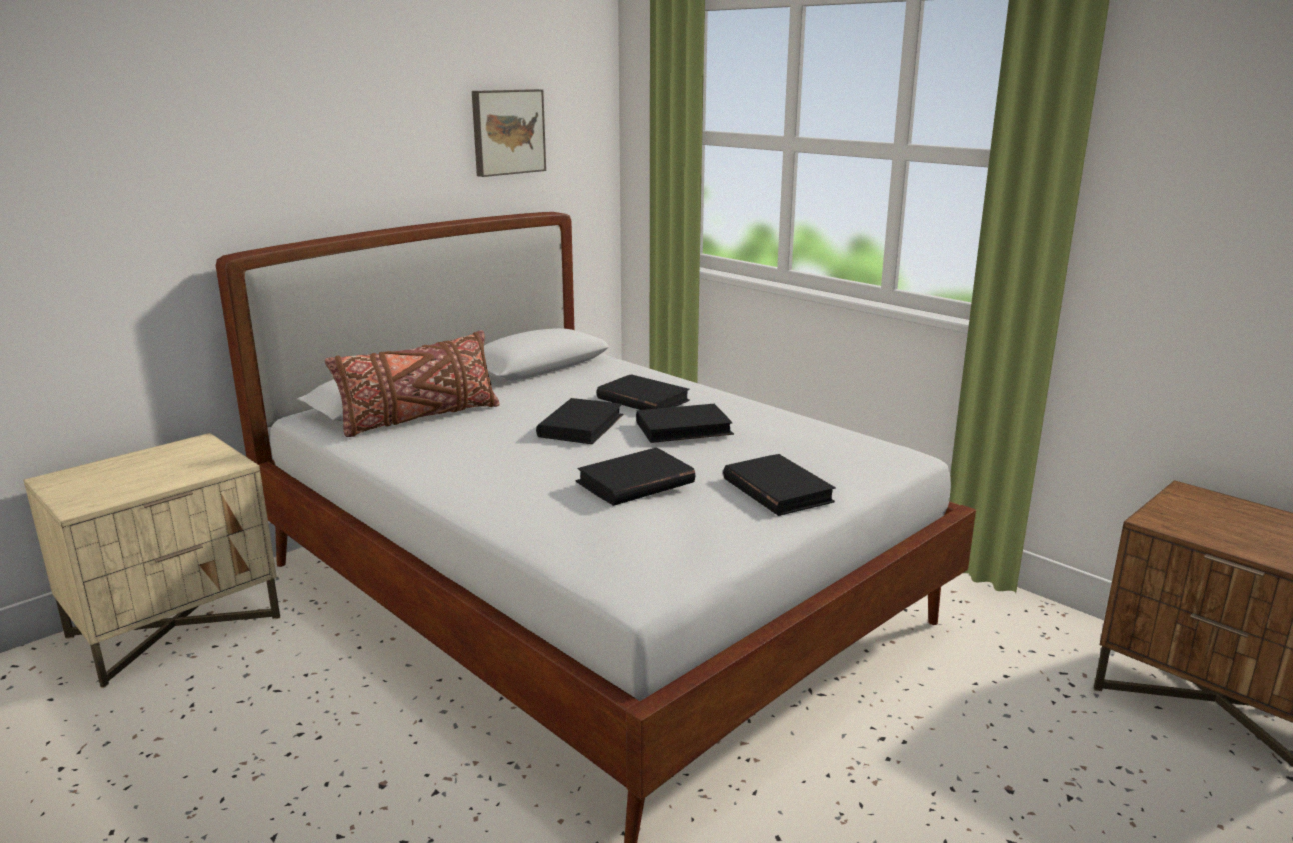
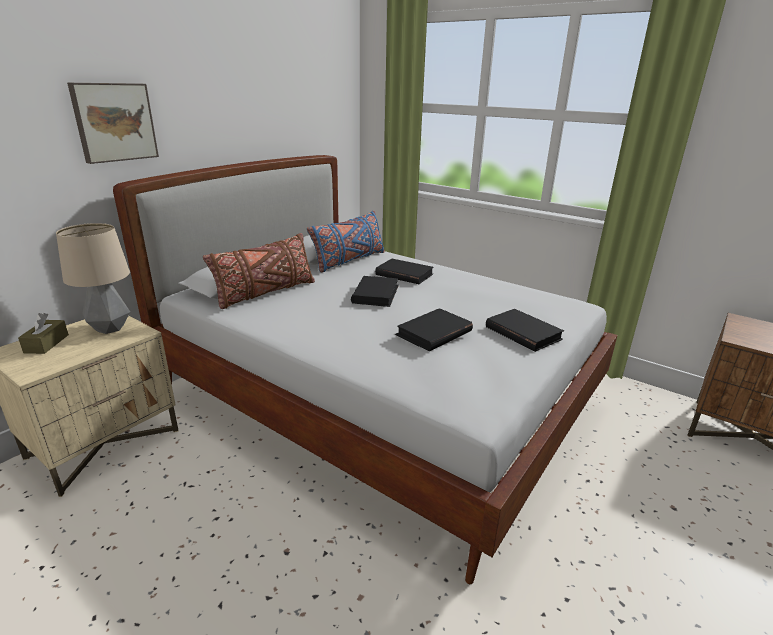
camera: 10 degrees left, 5 degrees up
(107, 472) = (46, 343): none -> brown tissue box
(194, 457) = (110, 328): none -> table lamp
(507, 132) = (297, 101): picture -> picture (114, 122)
(568, 376) = (349, 261): none -> blue pillow
(684, 428) = (441, 293): black book -> none

